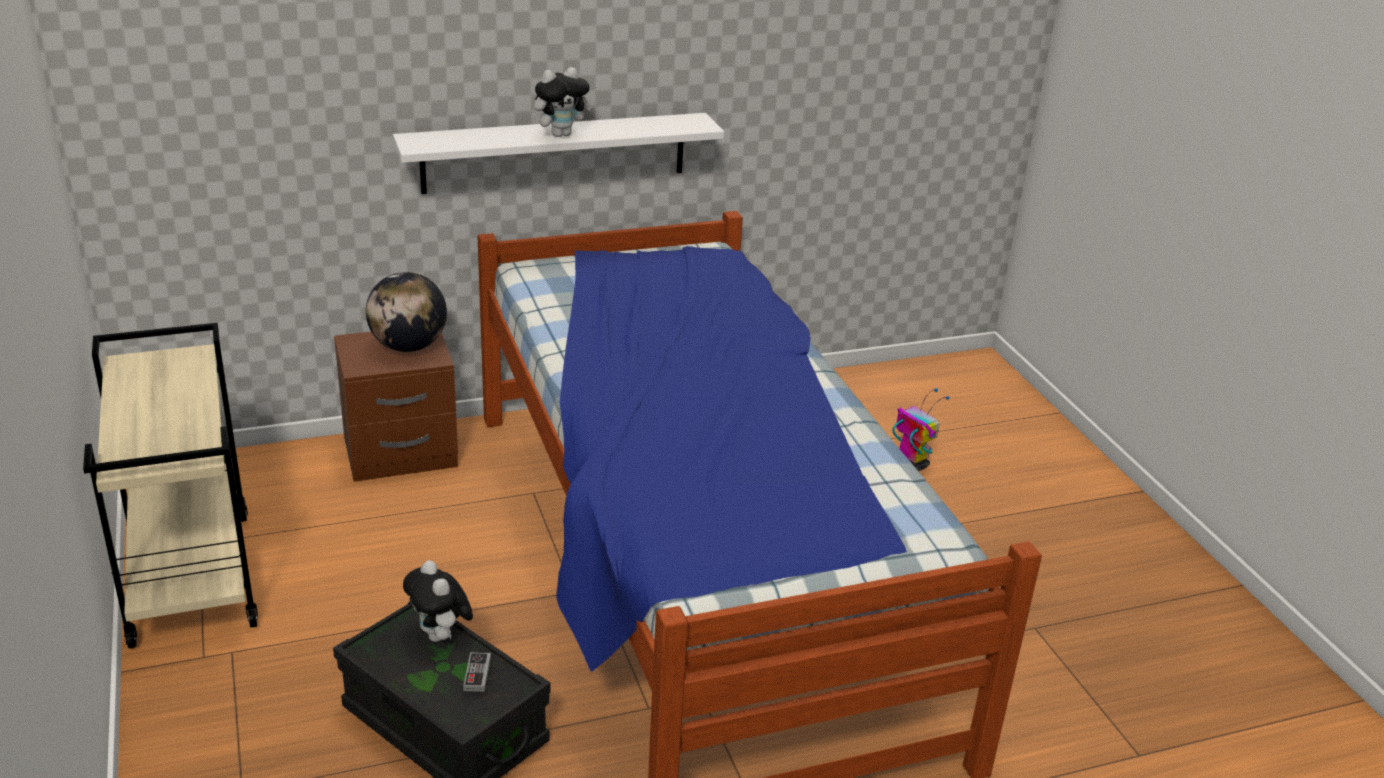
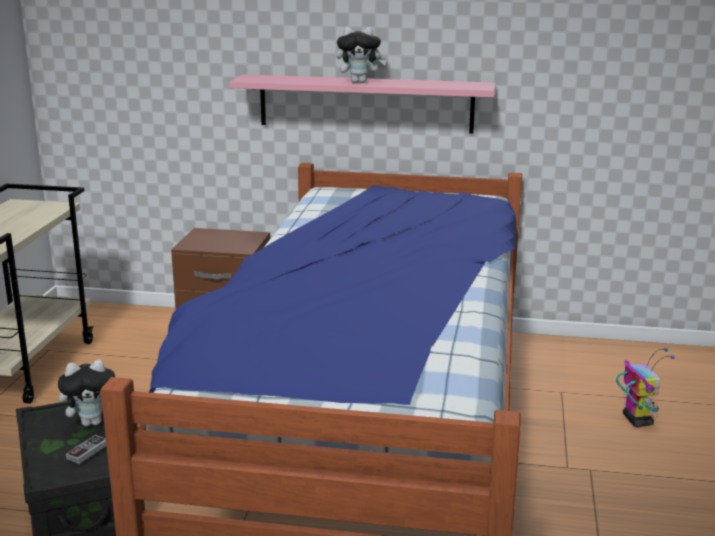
camera: 30 degrees right, 10 degrees down
(408, 347) = (234, 240): globe -> none
(441, 636) = (93, 422): plush toy -> plush toy turned 105 degrees counterclockwise
(555, 152) = (366, 103): white shelf -> pink shelf

